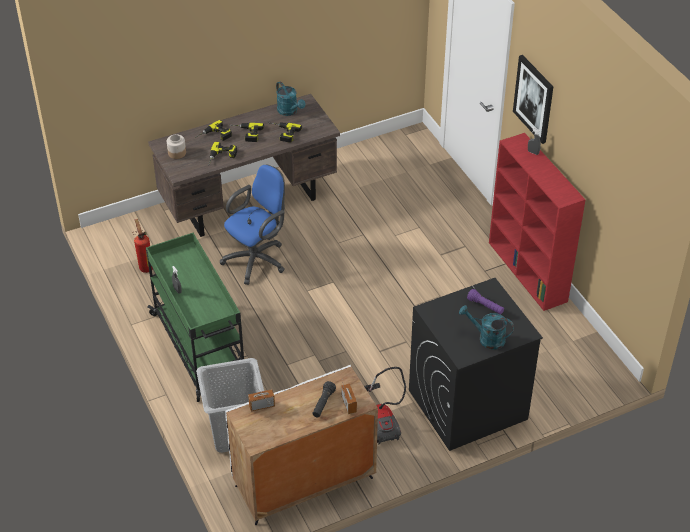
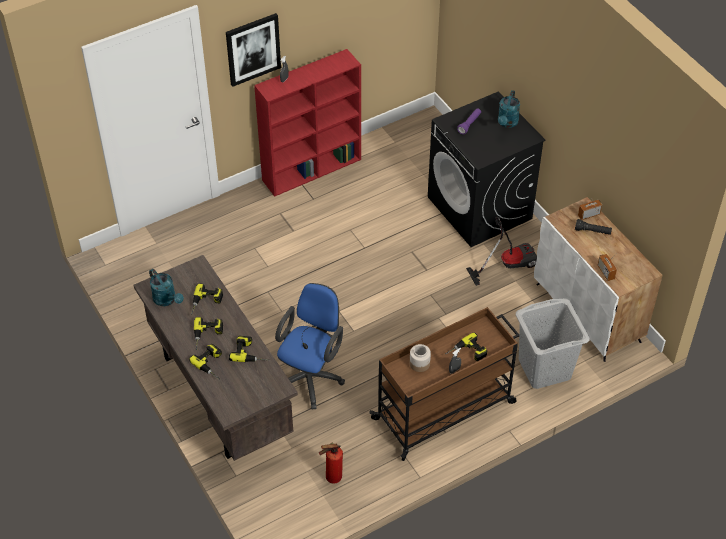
camera: 95 degrees left, 5 degrees up
(177, 153) = (245, 395): jar -> jar (420, 363)
(195, 300) = (466, 353): none -> power drill
(200, 349) = (445, 410): green cart -> brown cart
(258, 259) = (311, 376): blue office chair -> blue office chair turned 75 degrees clockwise
(289, 111) = (167, 300): turquoise watering can -> turquoise watering can turned 90 degrees clockwise

